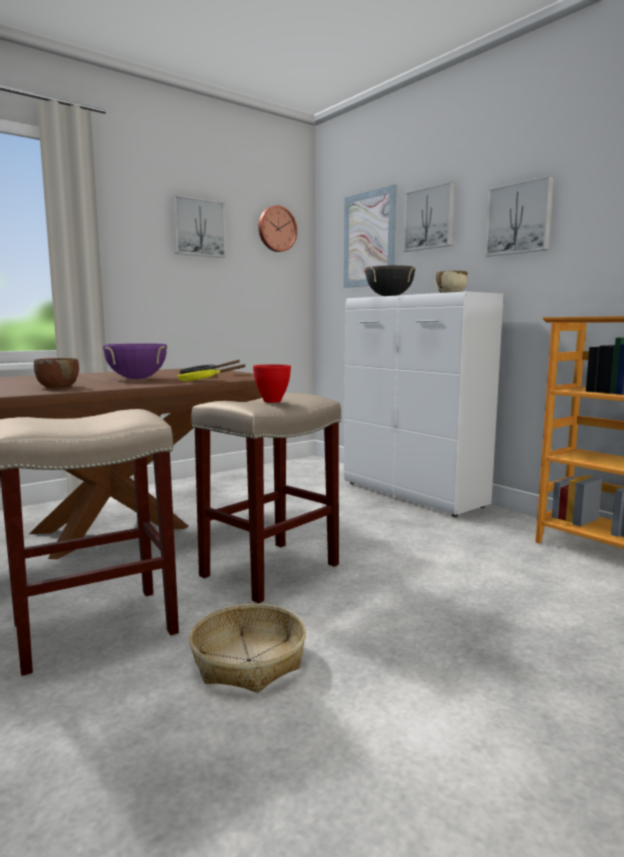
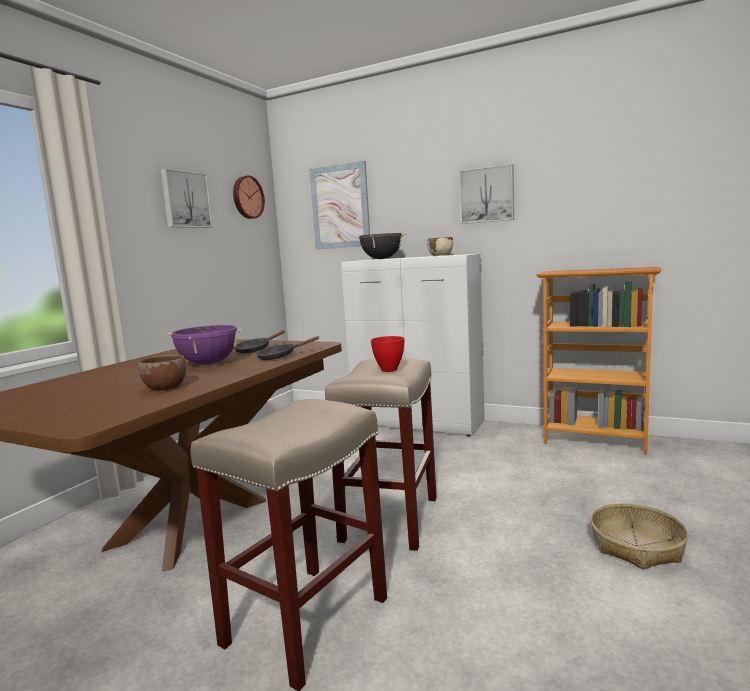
camera: 25 degrees left, 0 degrees up
(202, 380) = (280, 356): yellow frying pan -> black frying pan
(249, 661) = (470, 600): basket -> basket (637, 546)
(430, 218) = (403, 191): picture -> none

